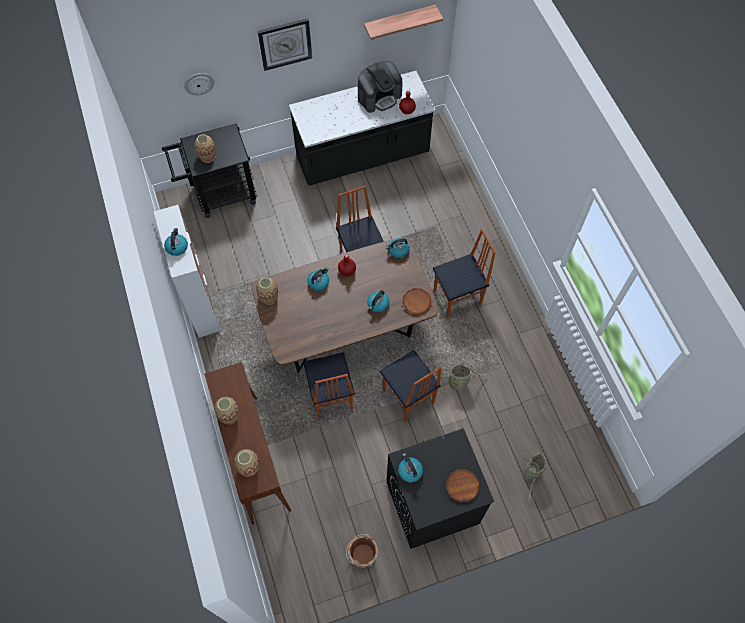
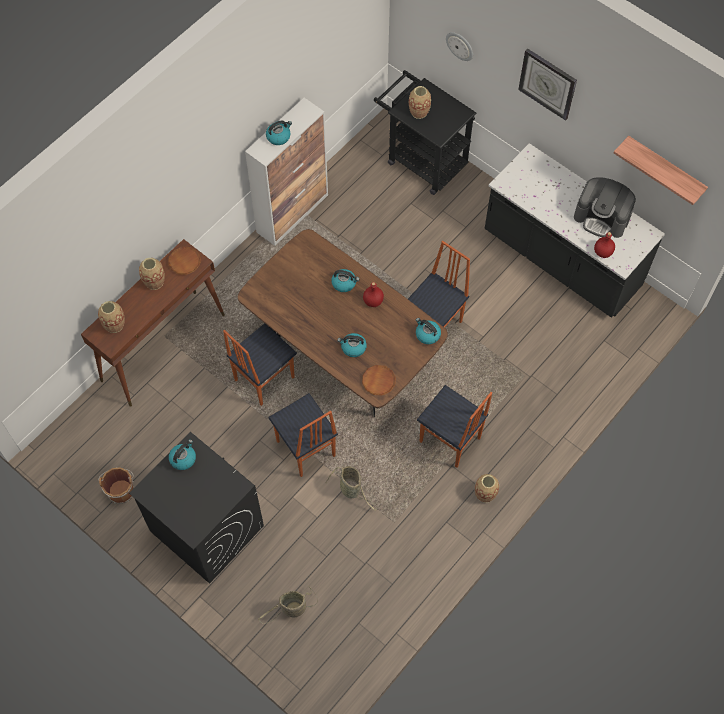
camera: 60 degrees right, 0 degrees up
(269, 297) = (300, 250): vase -> vase (485, 494)
(408, 397) = (305, 449): chair -> chair turned 60 degrees counterclockwise
(462, 486) = (193, 512): brown plate -> brown plate (184, 262)

